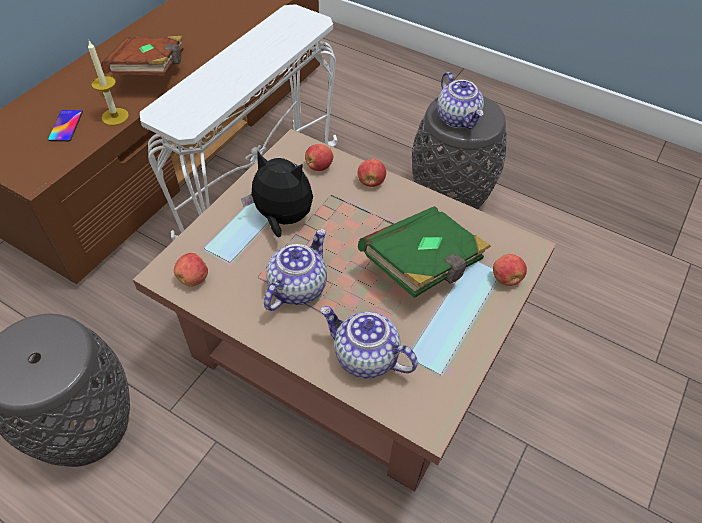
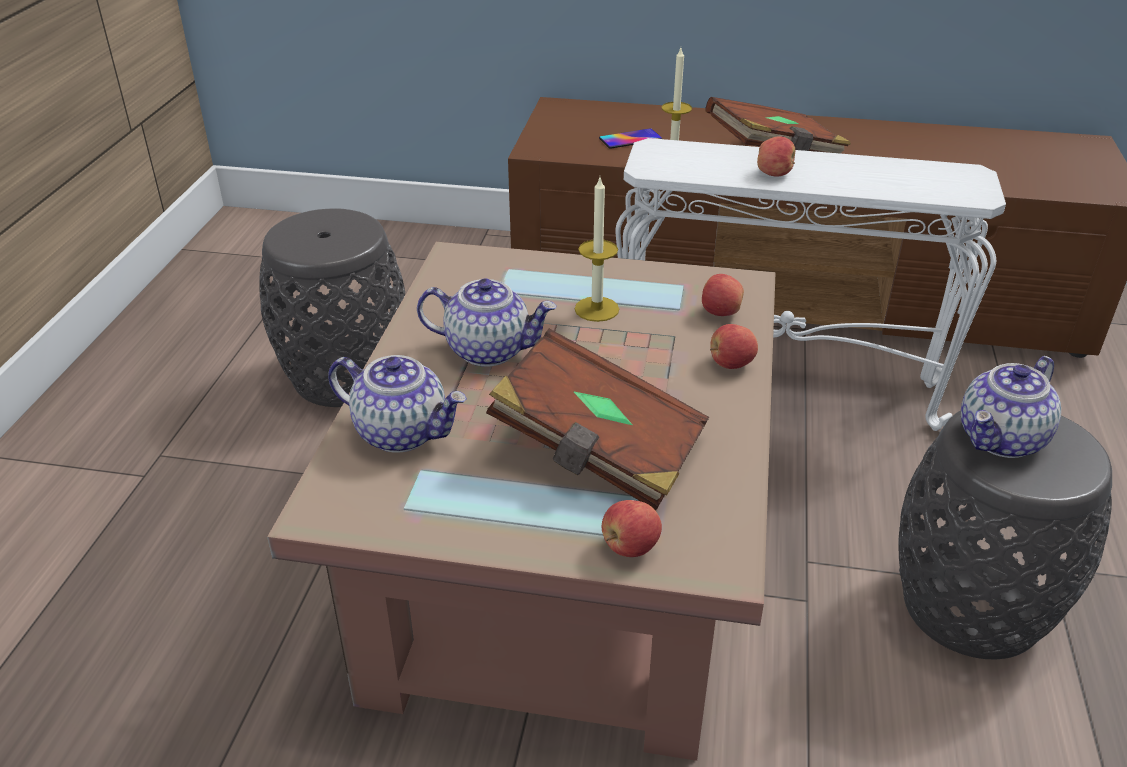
camera: 70 degrees right, 15 degrees down
(194, 278) = (459, 276): apple -> apple (774, 174)
(282, 219) = (596, 309): plush toy -> candle
(365, 357) = (403, 432): teapot -> teapot turned 105 degrees clockwise
(424, 265) = (598, 450): green book -> brown book

